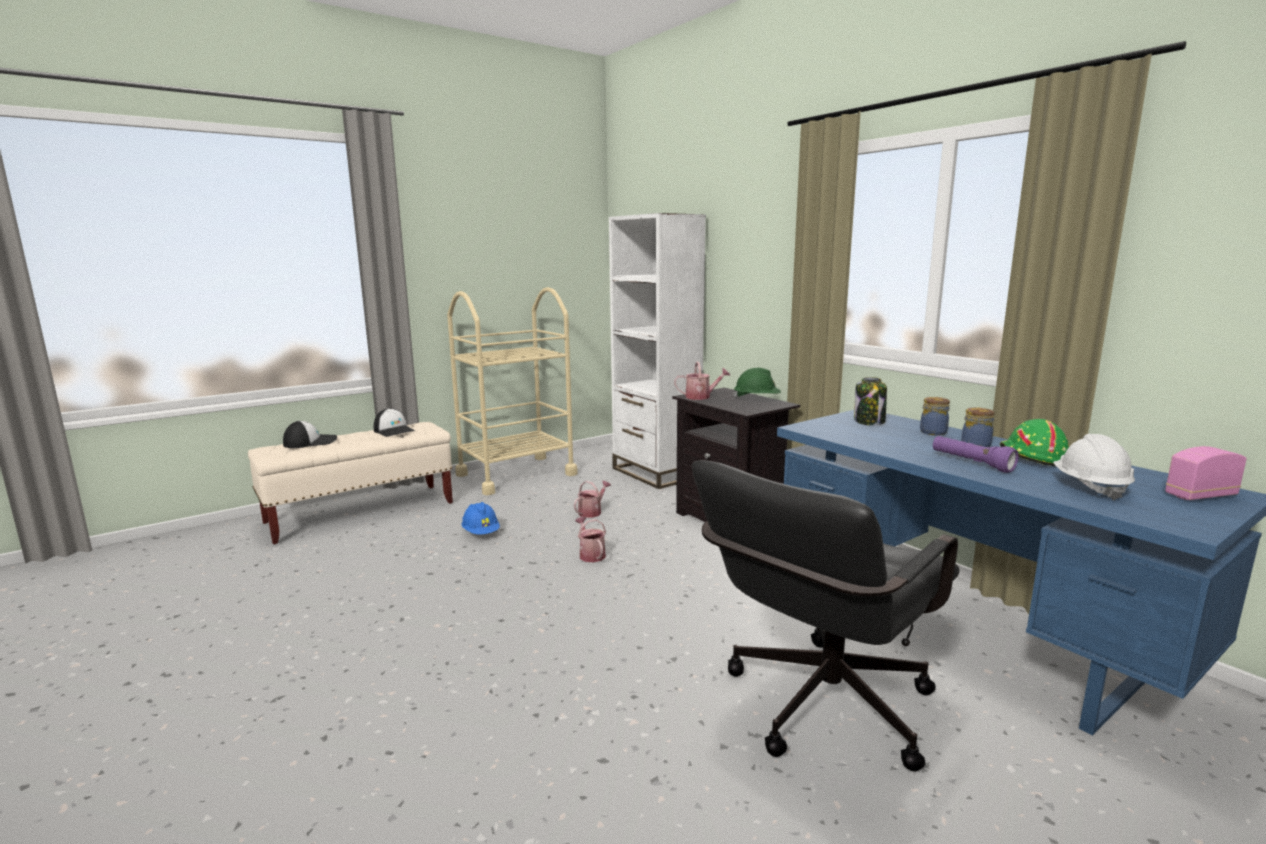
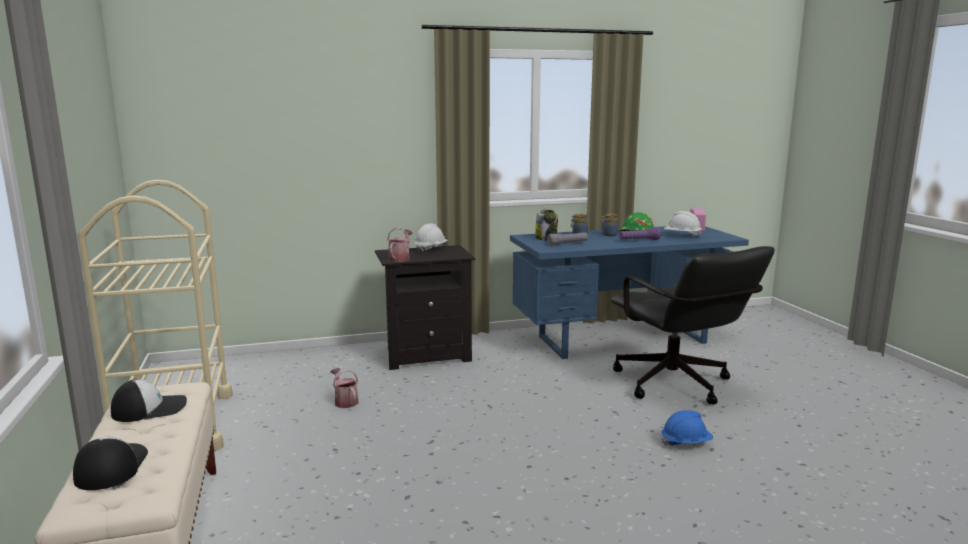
camera: 70 degrees left, 0 degrees up
(481, 533) = (332, 461): blue hard hat -> blue hard hat (686, 443)
(590, 554) = (438, 415): watering can -> none
(655, 473) = (285, 360): white bookcase -> none
(757, 399) = (430, 249): green hard hat -> white hard hat
(859, 432) = (567, 243): none -> grey flashlight

